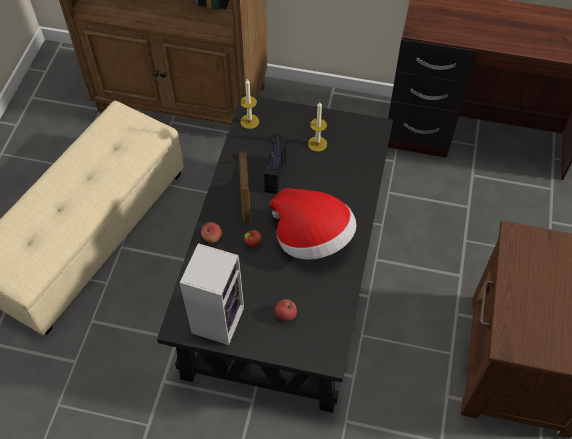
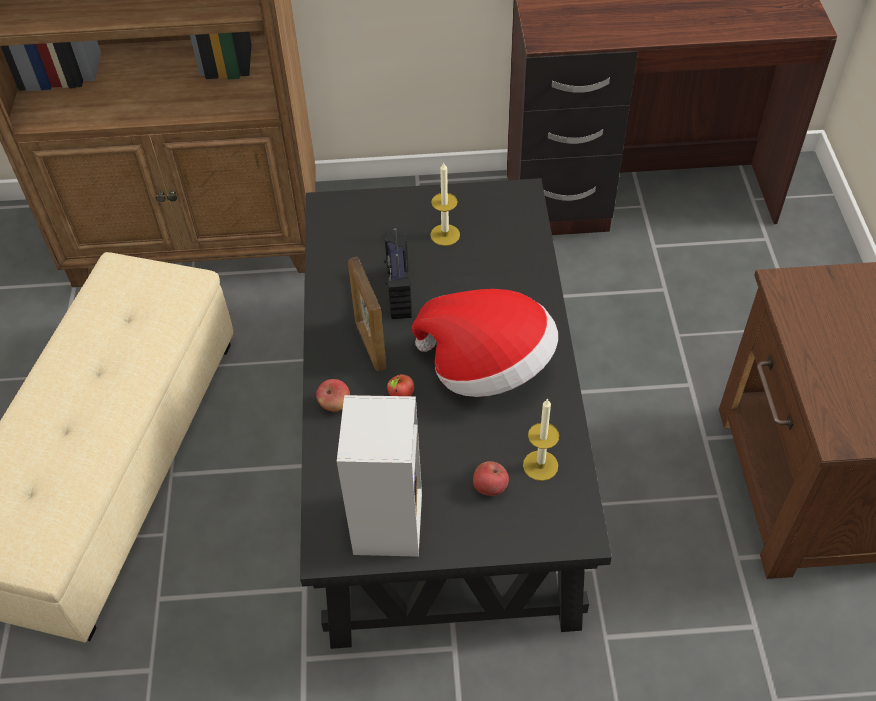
camera: 15 degrees left, 5 degrees down
(249, 121) = (332, 227): candle -> candle (540, 465)

